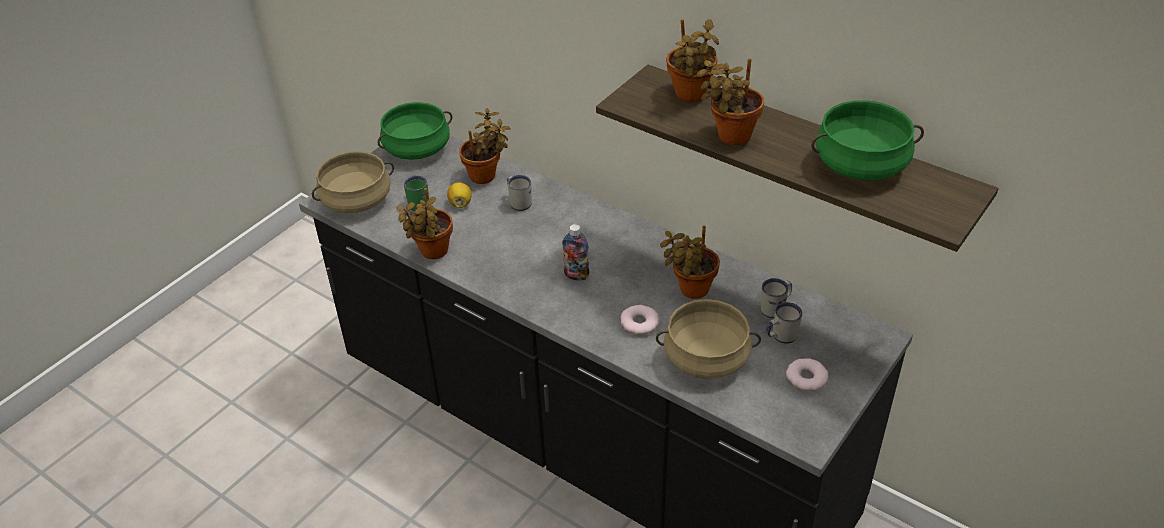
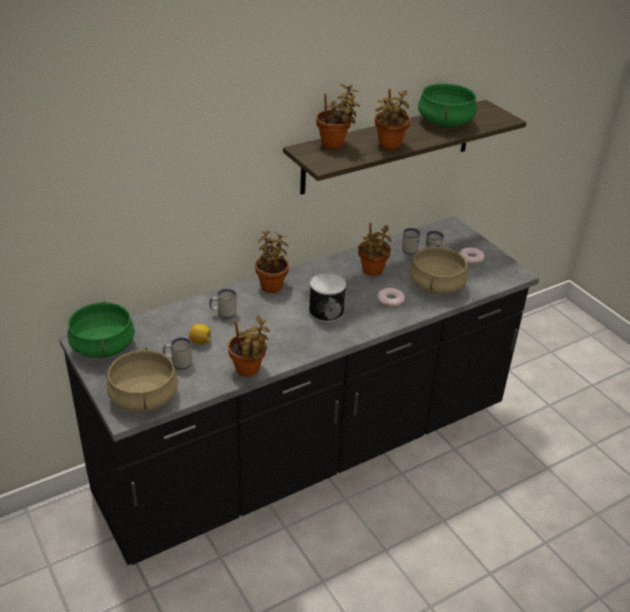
camera: 70 degrees left, 5 degrees down
(418, 202) = (178, 362): green mug -> white mug
(485, 176) = (176, 320): potted plant -> potted plant (272, 285)
(576, 275) = (326, 311): bottle -> can

